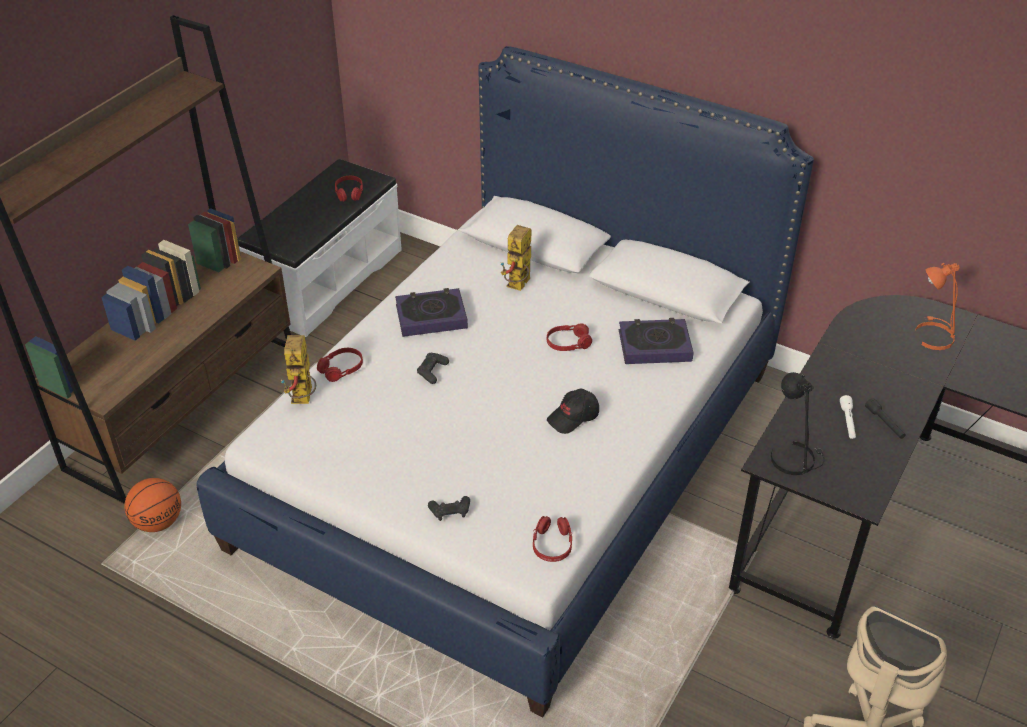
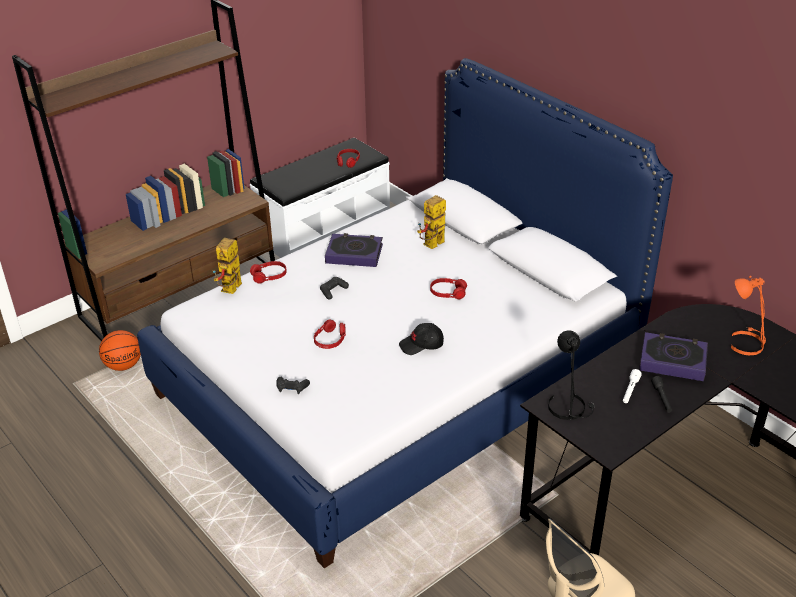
camera: 20 degrees right, 5 degrees down
(552, 544) = (354, 429): red headphones -> red headphones (330, 340)
(654, 346) = (515, 308): book -> book (672, 360)

